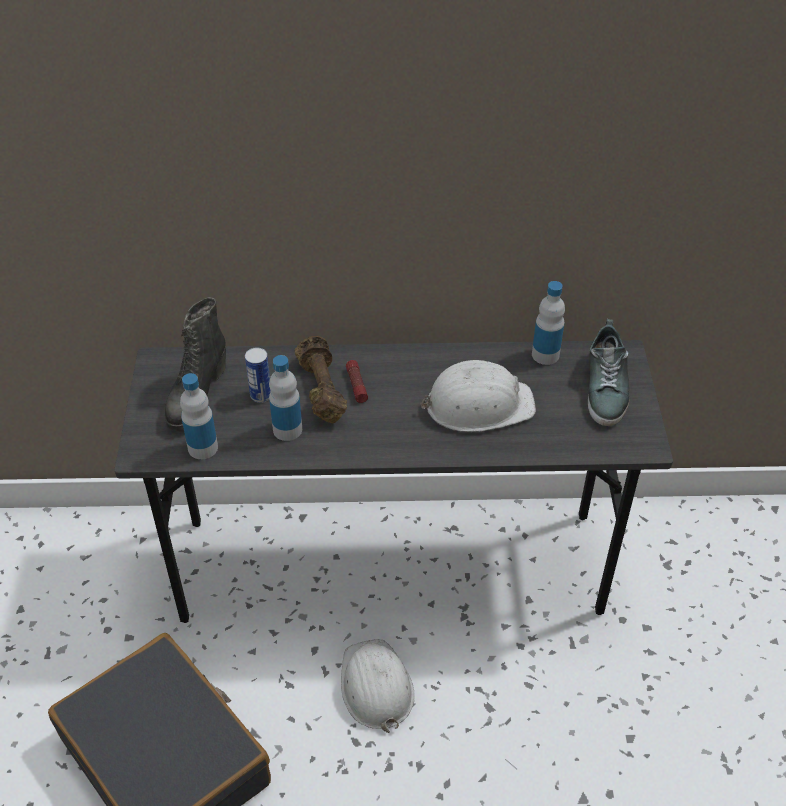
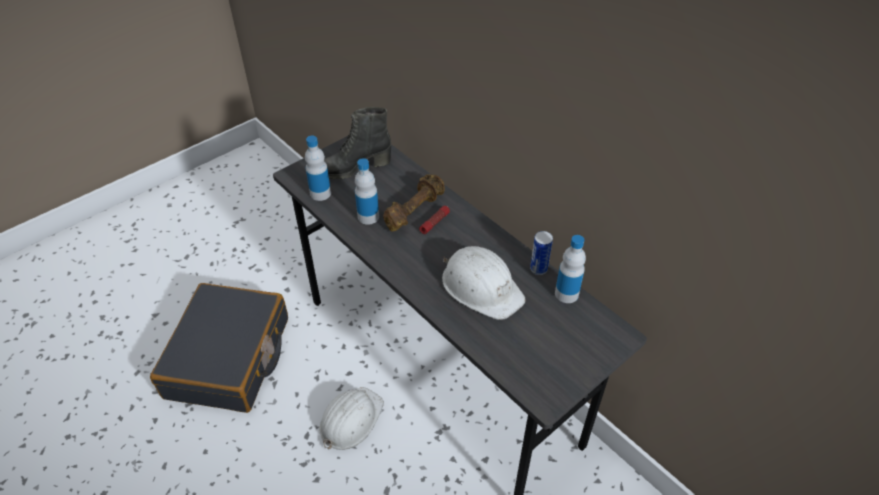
camera: 50 degrees right, 0 degrees up
(261, 395) = (382, 190): can -> can (538, 269)
(606, 388) = (574, 345): shoe -> none

